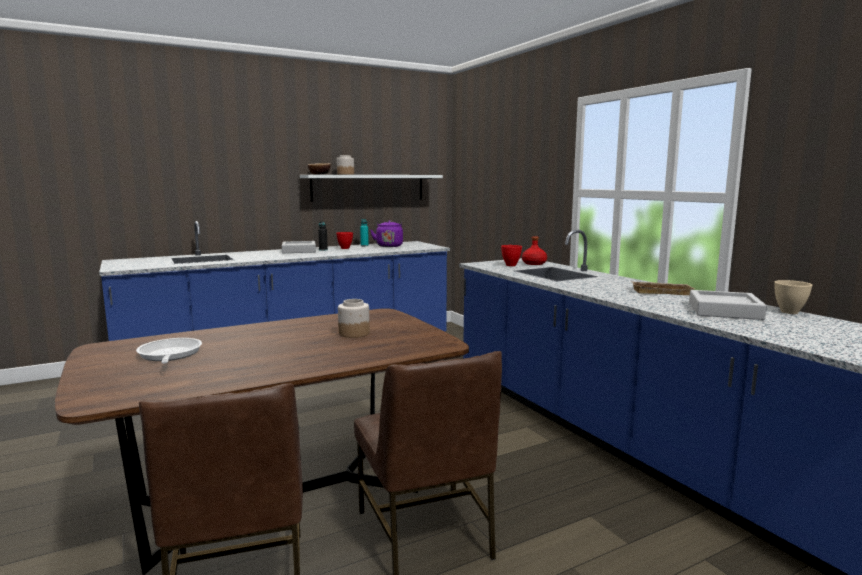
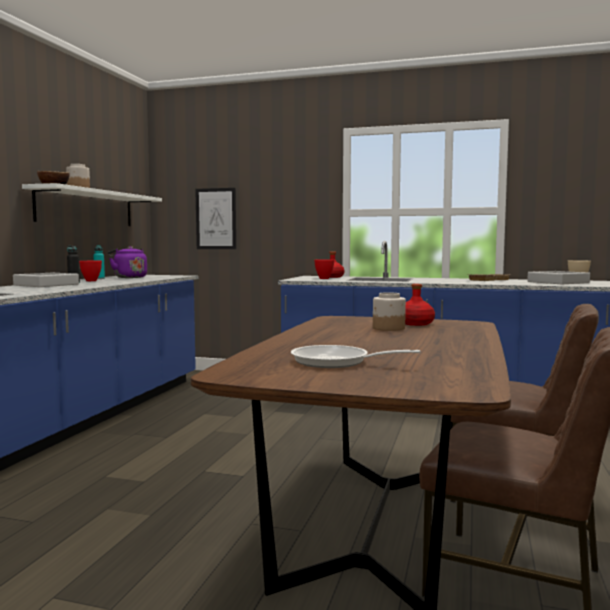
camera: 45 degrees left, 5 degrees down
(398, 333) = (416, 323): none -> red bottle
(487, 193) = (216, 218): none -> picture

